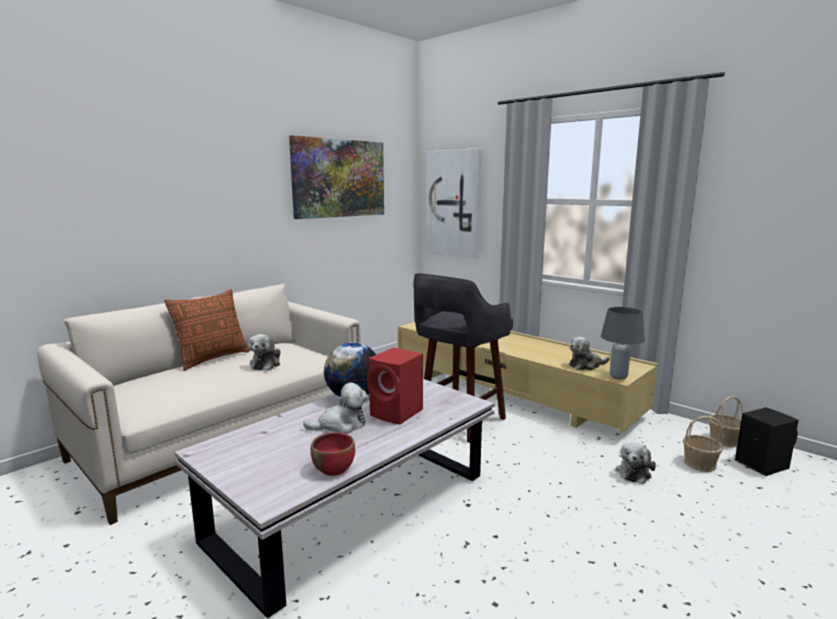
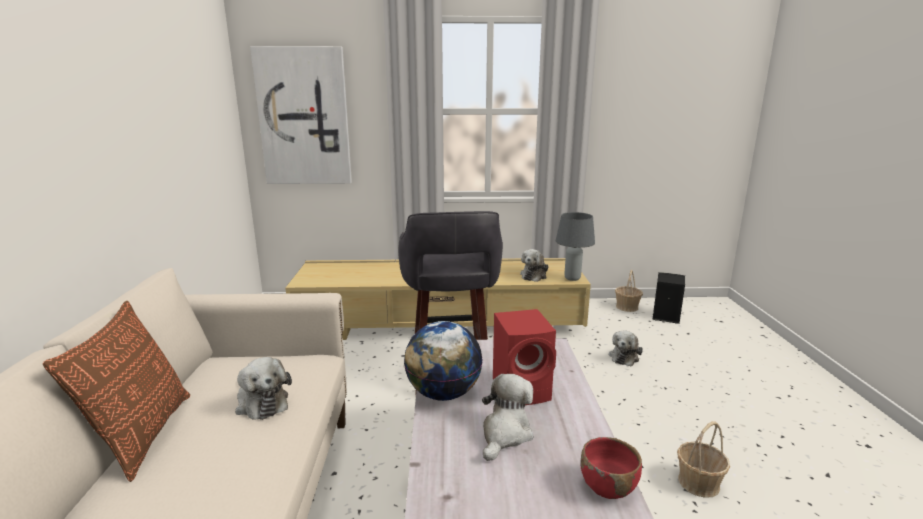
camera: 45 degrees left, 5 degrees up
(339, 178) = (166, 85): picture -> none
(633, 472) = (624, 356): plush toy -> plush toy turned 45 degrees clockwise
(699, 464) = (642, 331): basket -> basket (698, 483)

